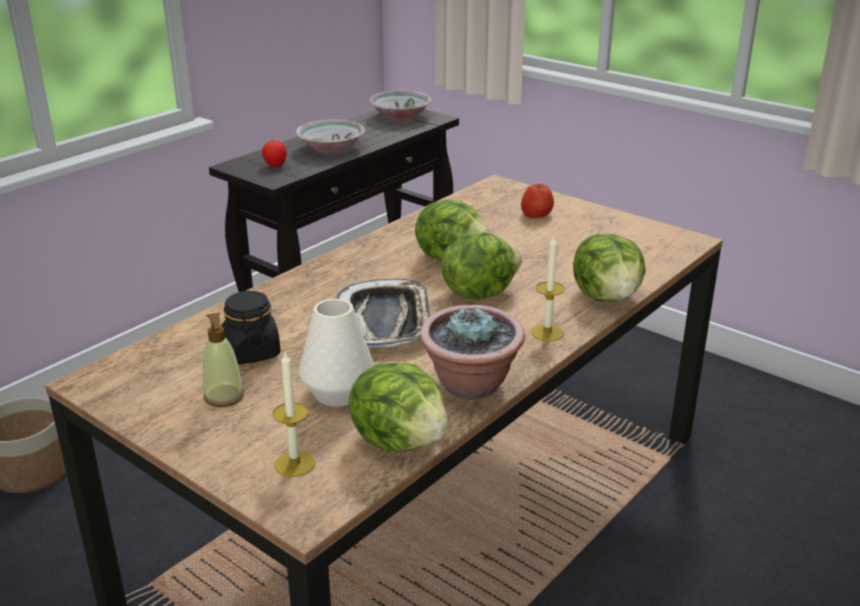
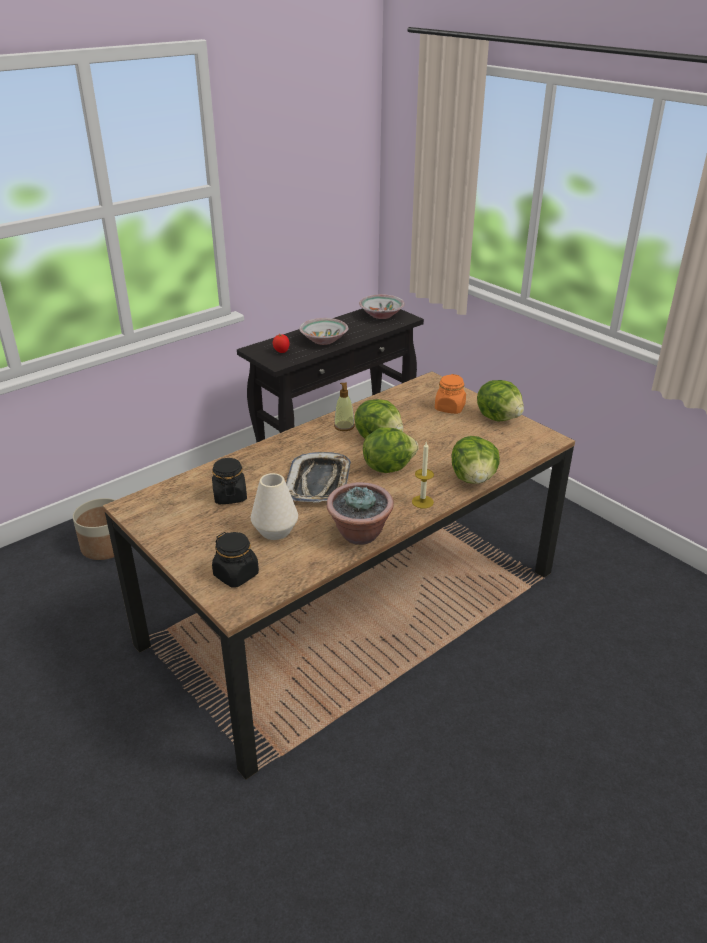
camera: 10 degrees right, 5 degrees up
(224, 397) = (206, 525): soap dispenser -> soap dispenser (344, 426)
(294, 464) = (236, 575): candle -> black jar
(400, 440) = (304, 566): lettuce -> lettuce (499, 417)
(536, 214) = (449, 408): apple -> orange jar

